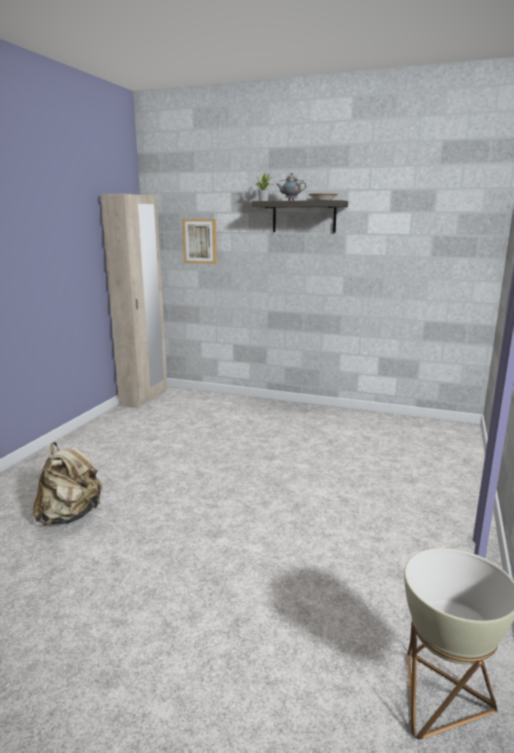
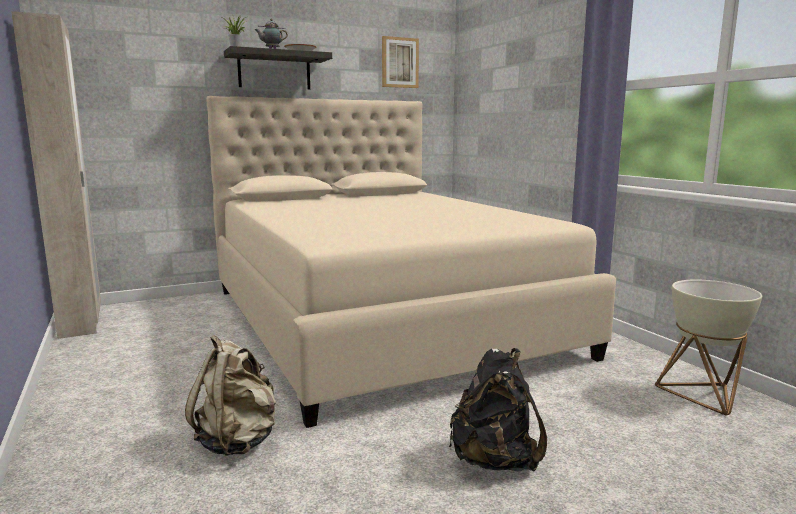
camera: 45 degrees left, 5 degrees down
(148, 621) = (494, 460): none -> black backpack
(200, 241) = (135, 97): picture -> picture (399, 62)
(303, 463) = (381, 320): none -> beige bed

